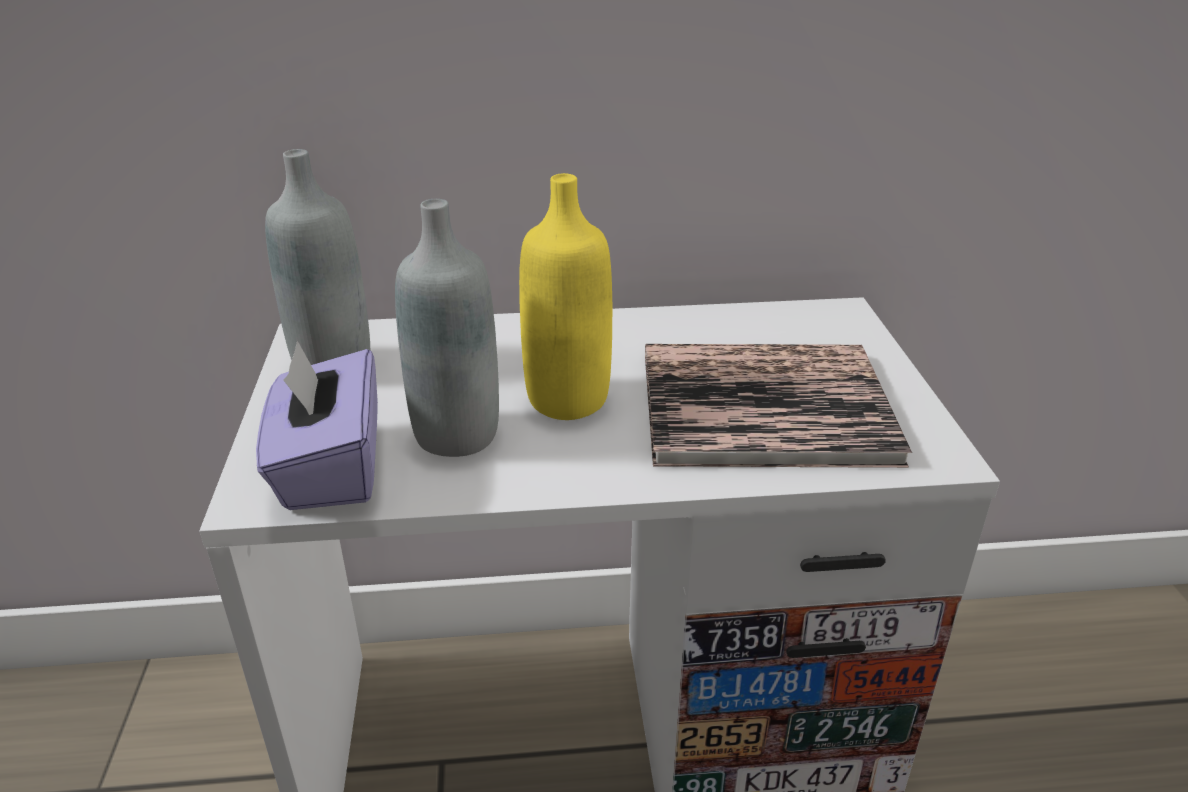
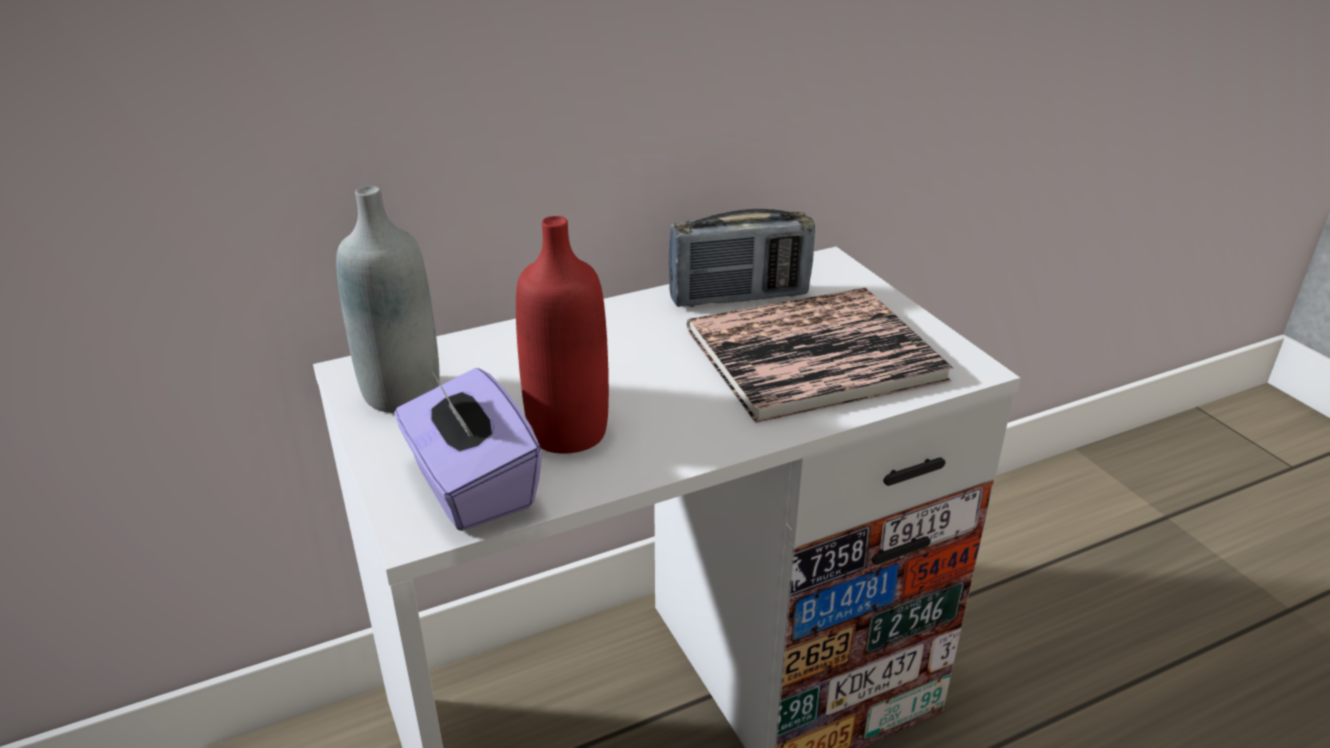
camera: 20 degrees left, 0 degrees up
(456, 434) = (568, 432): grey bottle -> red bottle
(567, 400) = (646, 381): yellow bottle -> none
(721, 331) = (739, 297): none -> radio

